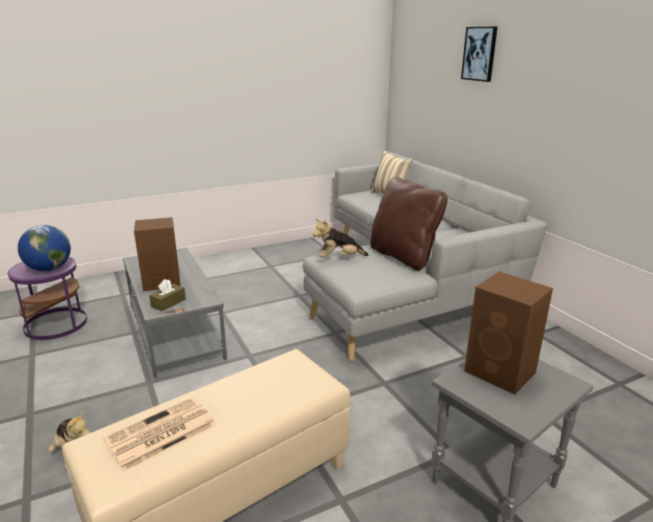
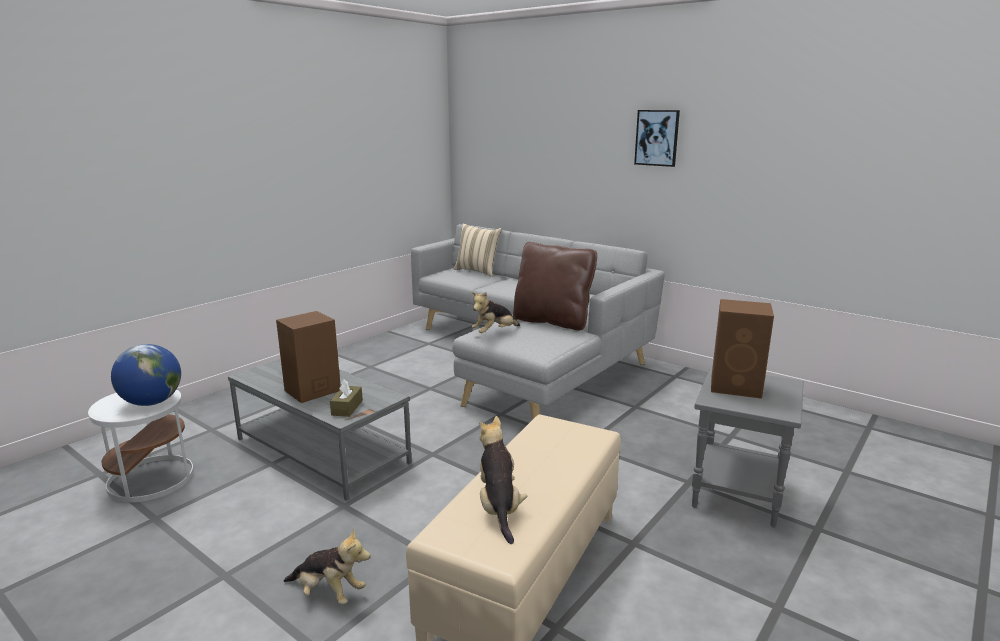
camera: 25 degrees left, 5 degrees down
(56, 324) = (152, 479): purple side table -> white side table
(160, 434) = (499, 507): newspaper -> plush toy
(479, 54) = (567, 118): picture -> picture (657, 138)

